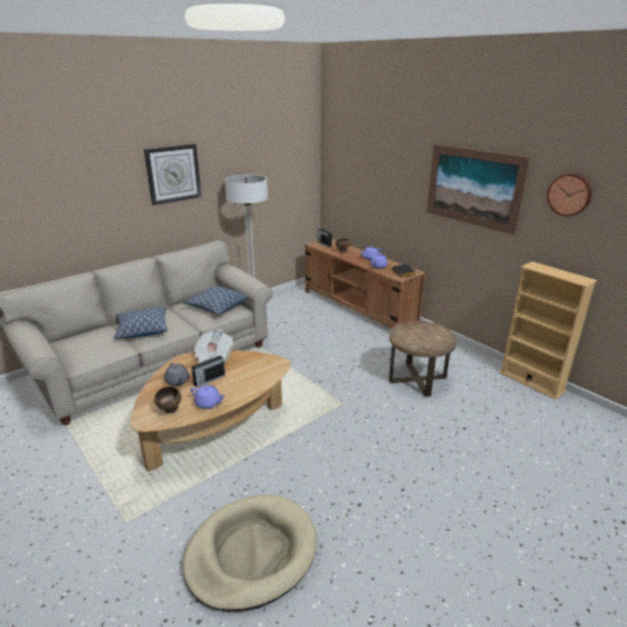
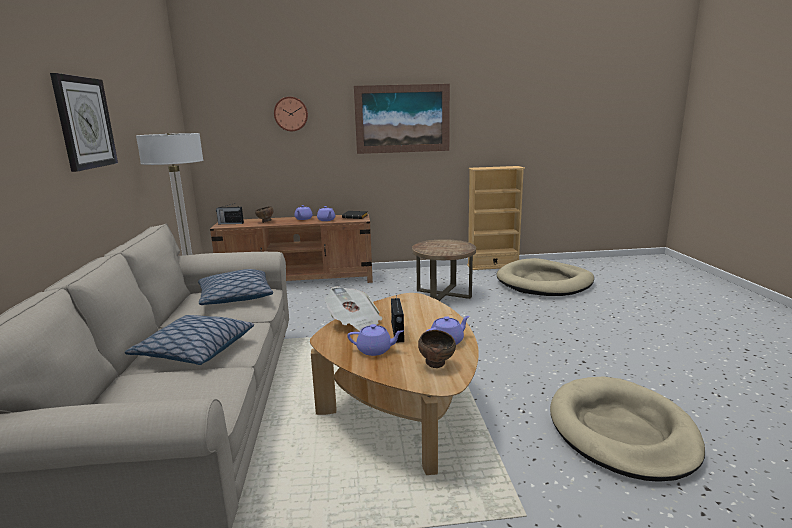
camera: 55 degrees left, 10 degrees down
(177, 381) = (375, 350): grey teapot -> purple teapot
(533, 429) = (544, 282): none -> beige dog bed
(570, 194) = (485, 107): wall clock -> wall clock (291, 114)

